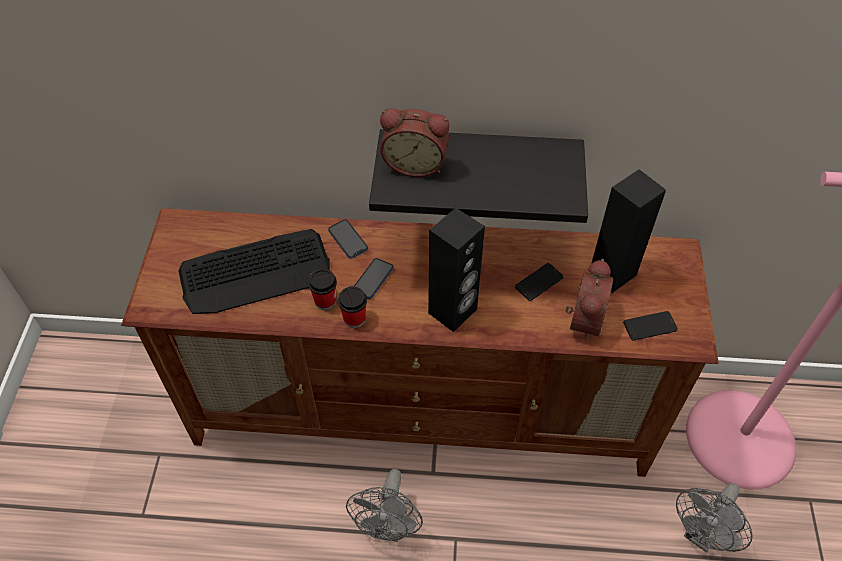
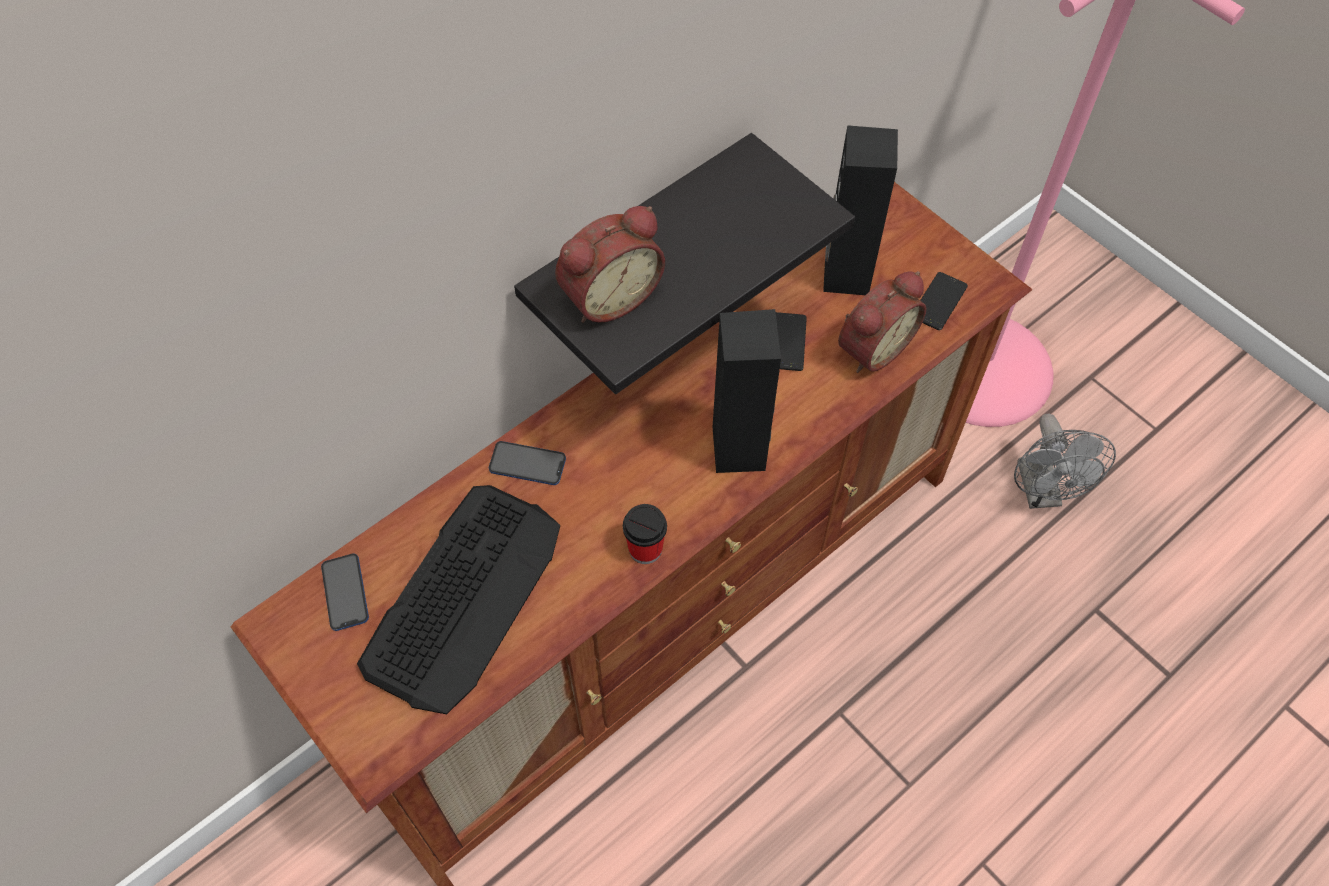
camera: 45 degrees left, 5 degrees up
(325, 301) = (588, 558): cup -> none
(373, 279) = (611, 486): phone -> phone (345, 593)
(389, 527) = (762, 766): grey fan -> none
(582, 319) = (871, 347): alarm clock -> alarm clock turned 75 degrees clockwise

